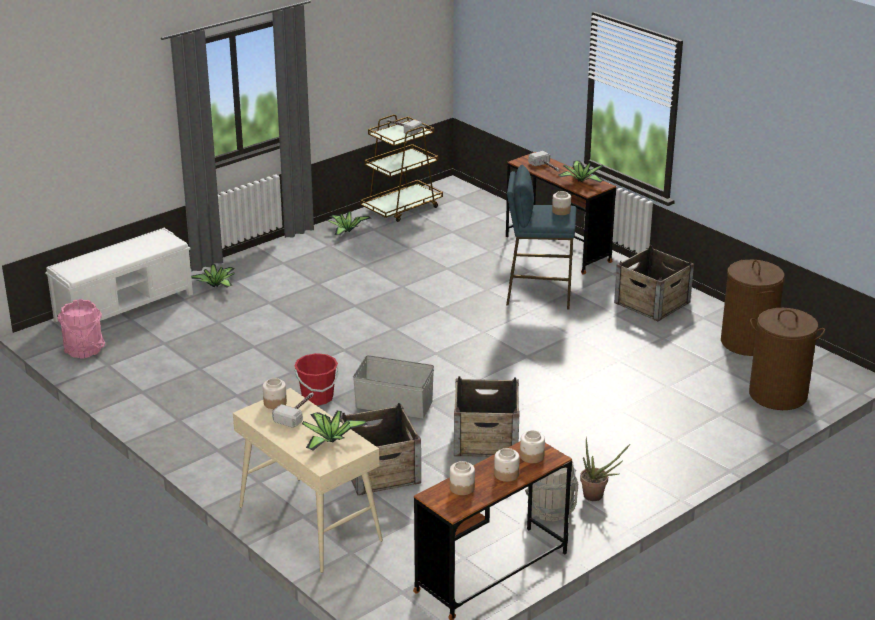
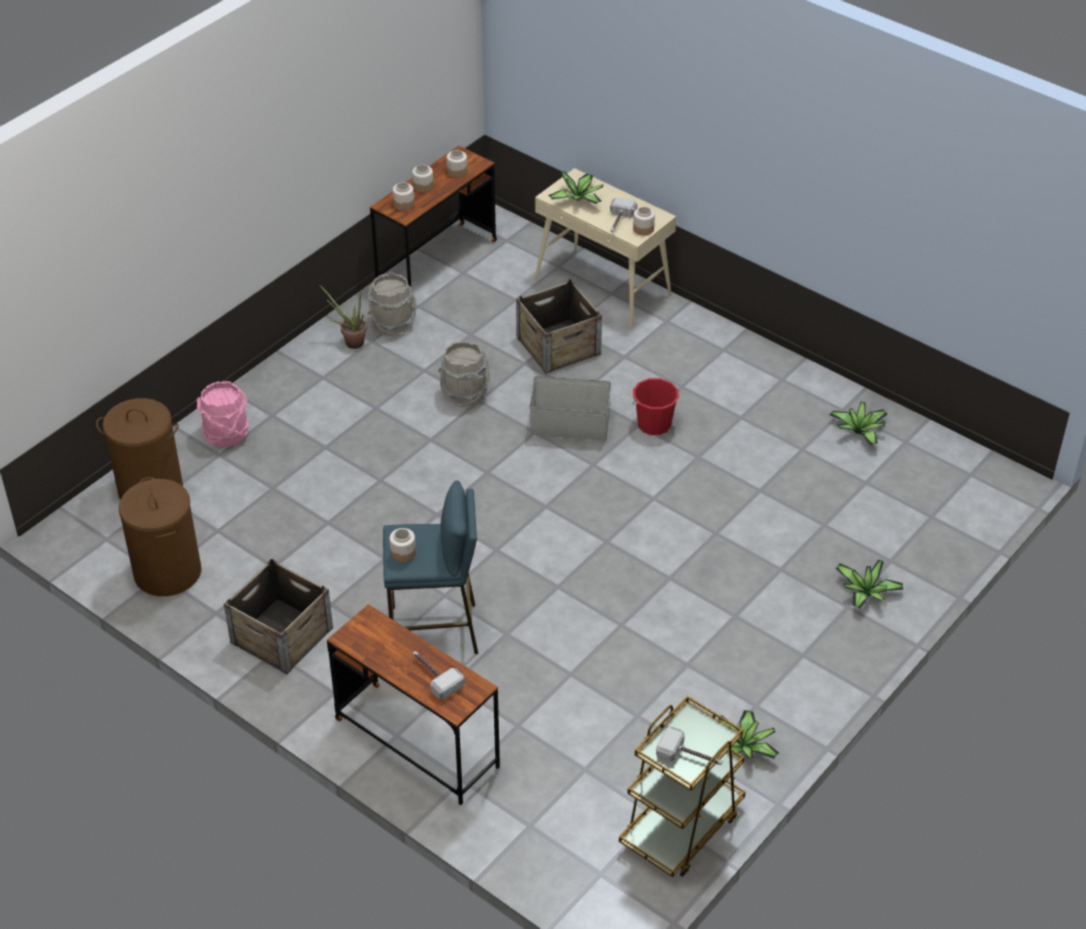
camera: 170 degrees right, 15 degrees up
(84, 350) = (948, 460): pink bucket -> pink bucket (226, 434)
(125, 306) = (954, 538): white bench -> none
(485, 438) = (465, 394): crate -> grey bucket
(580, 181) = (380, 643): potted plant -> potted plant (860, 431)

